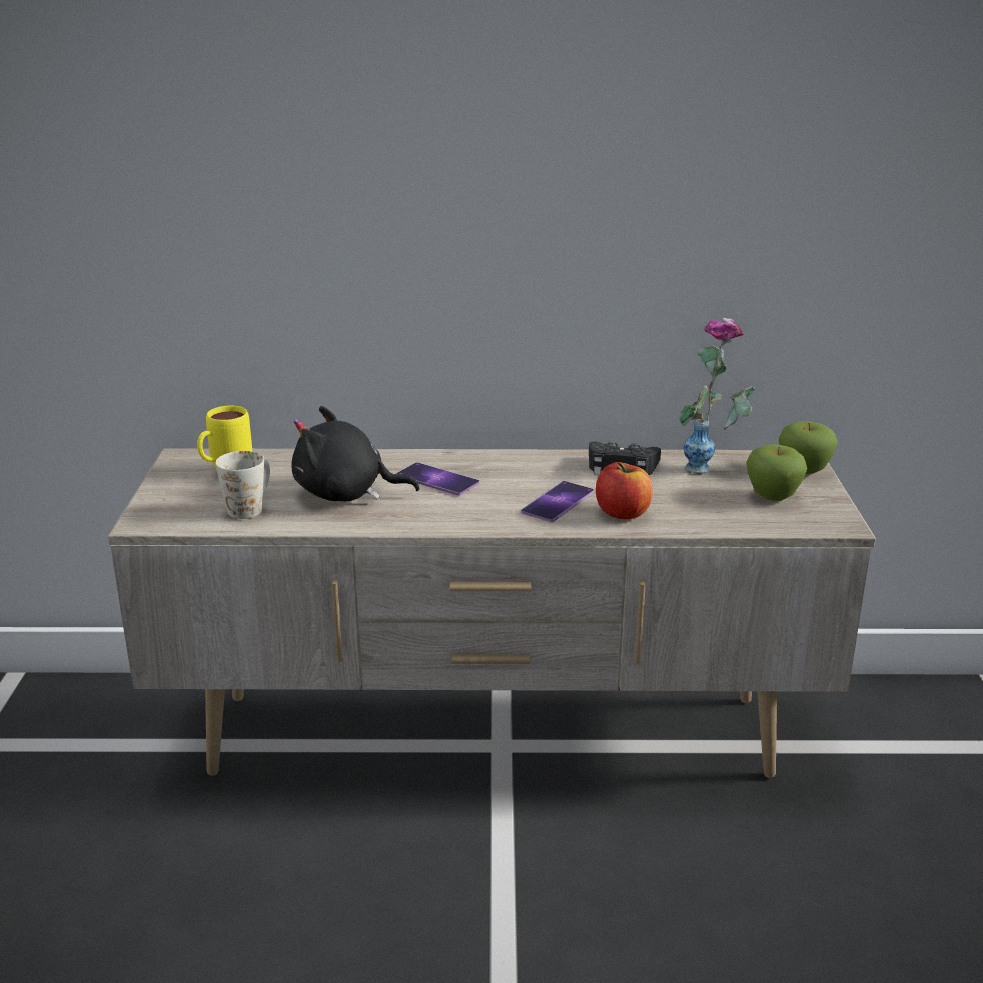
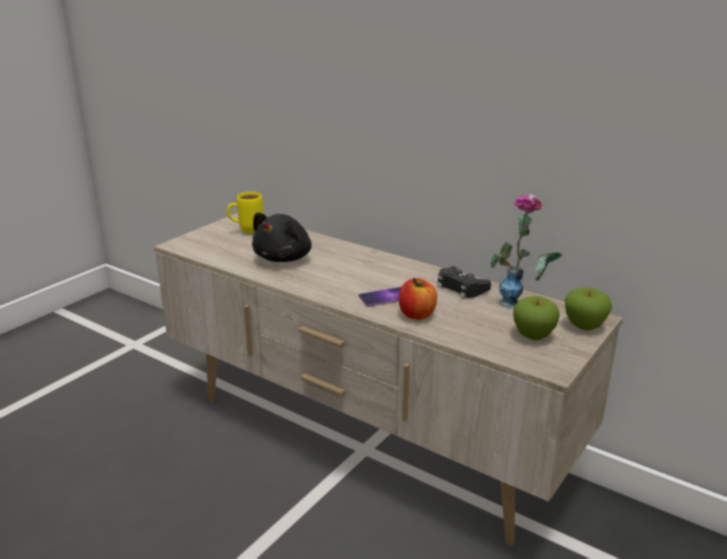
camera: 35 degrees right, 0 degrees up
(251, 506) = (232, 251): white mug -> none
(345, 494) = (285, 258): black plush toy -> black plush toy turned 105 degrees counterclockwise
(437, 479) = (343, 264): phone -> none

